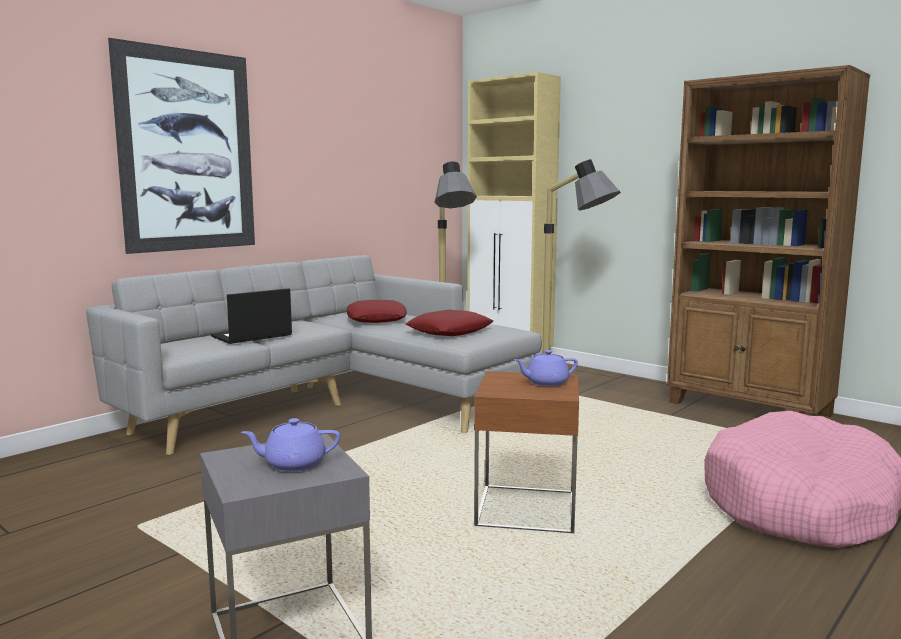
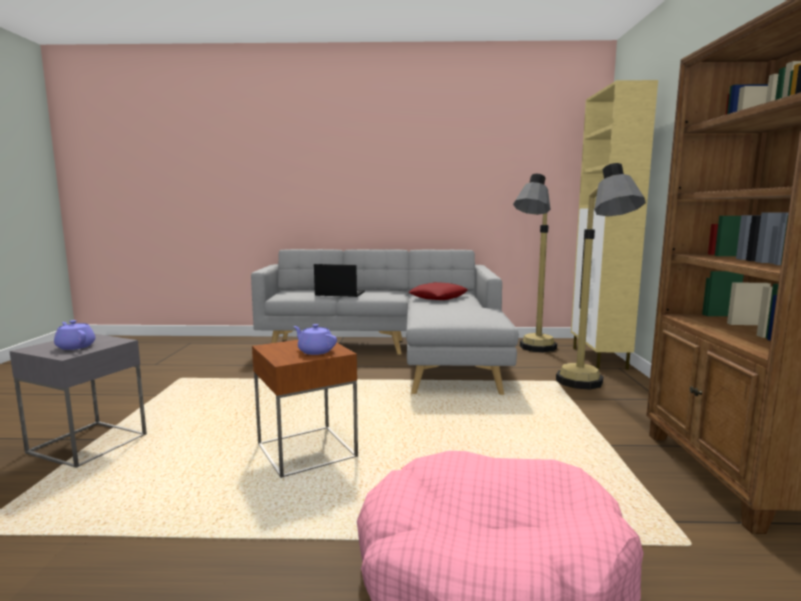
camera: 50 degrees right, 0 degrees up
(187, 151) = (338, 174): picture -> none
(450, 331) = (445, 312): red pillow -> none

